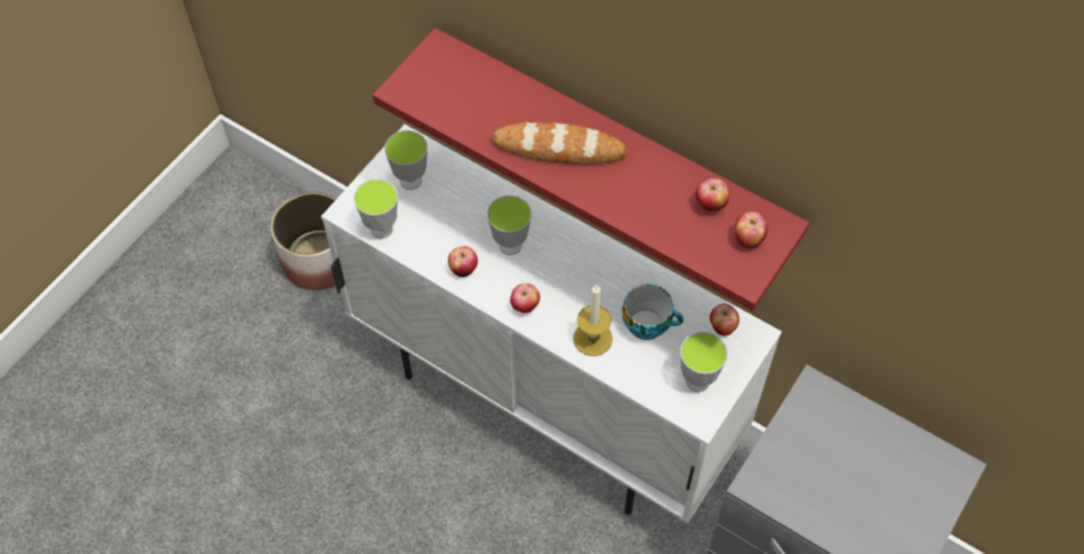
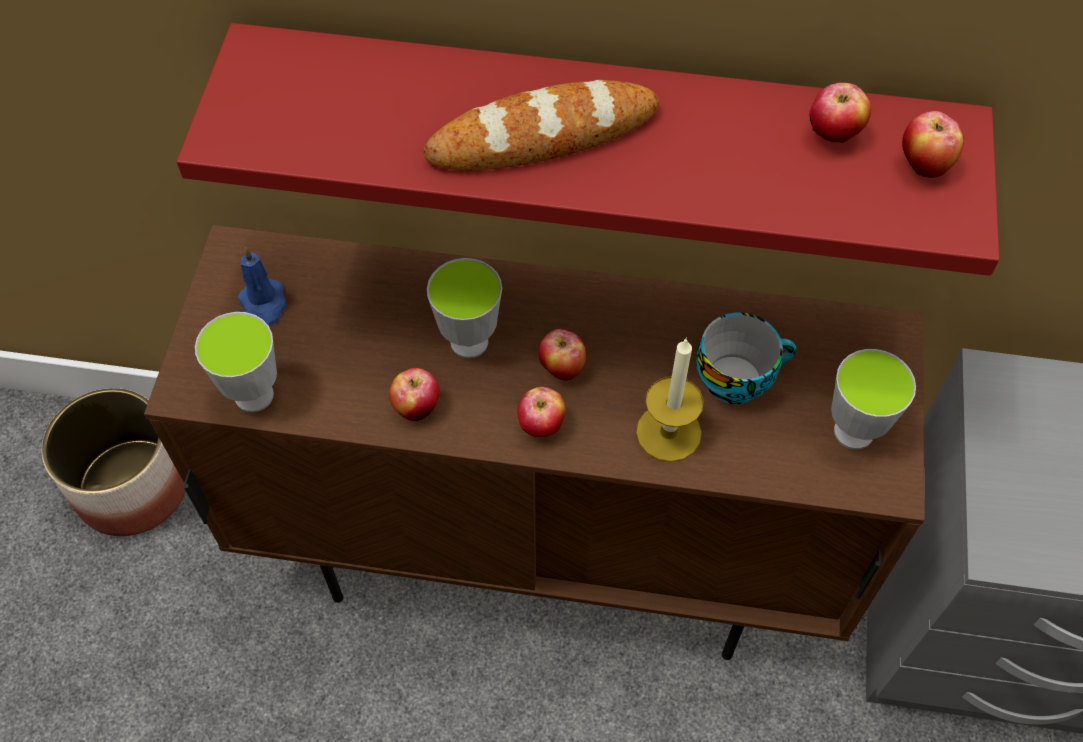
camera: 25 degrees left, 0 degrees up
(410, 180) = (264, 304): cup -> blue candle
(545, 404) = (543, 555): white cabinet -> brown cabinet
(722, 327) = (841, 340): apple -> apple (561, 369)

